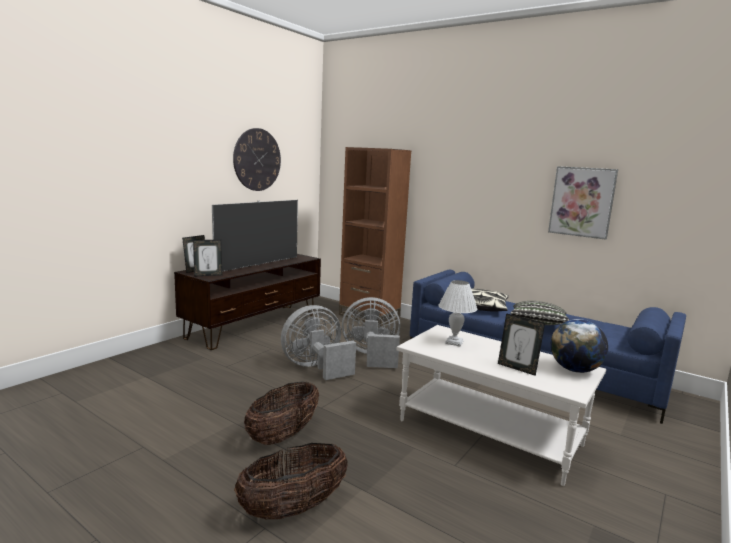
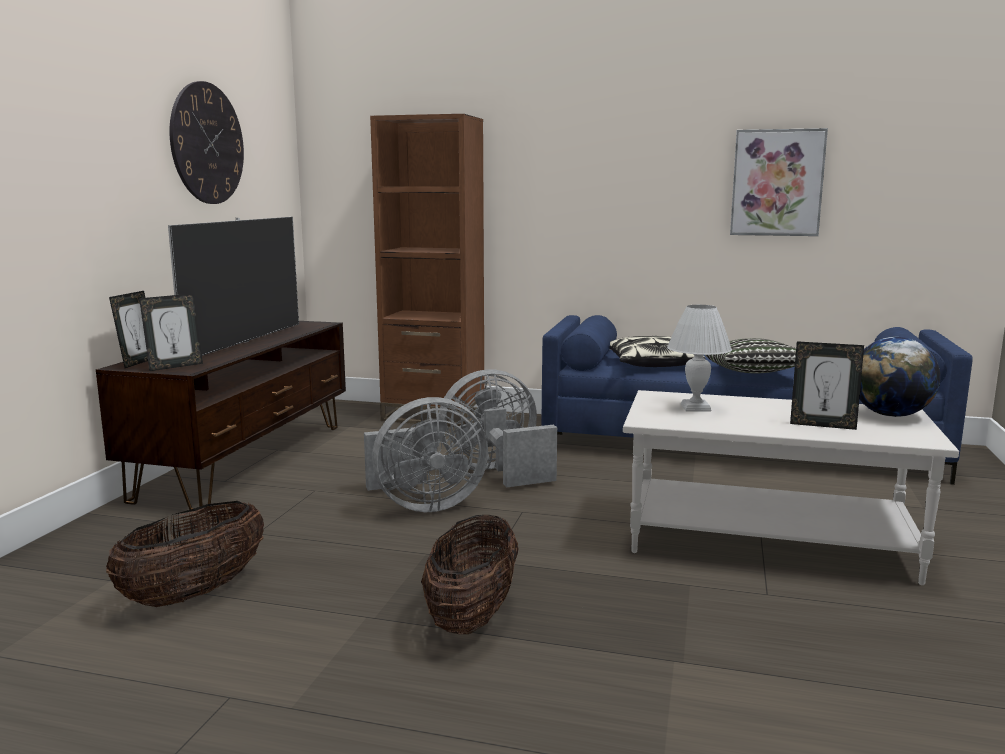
camera: 20 degrees left, 0 degrees up
(293, 508) = (599, 718): basket -> basket (194, 593)
(316, 368) = (424, 505): grey fan -> grey fan turned 150 degrees counterclockwise

